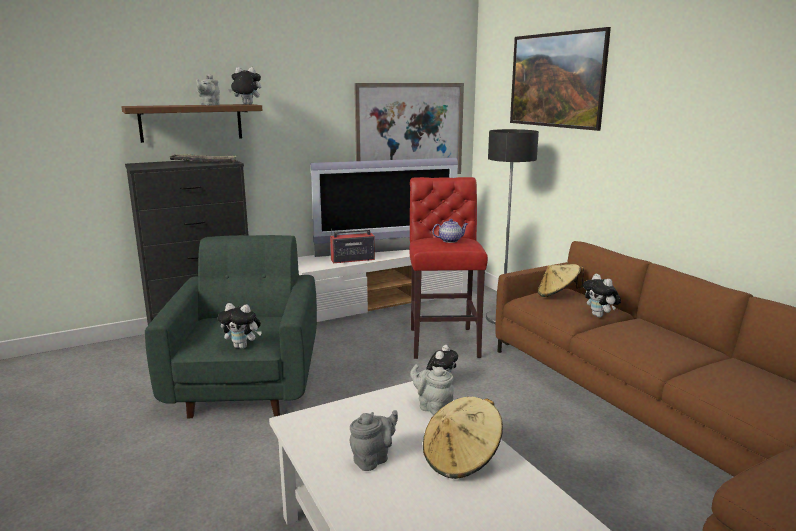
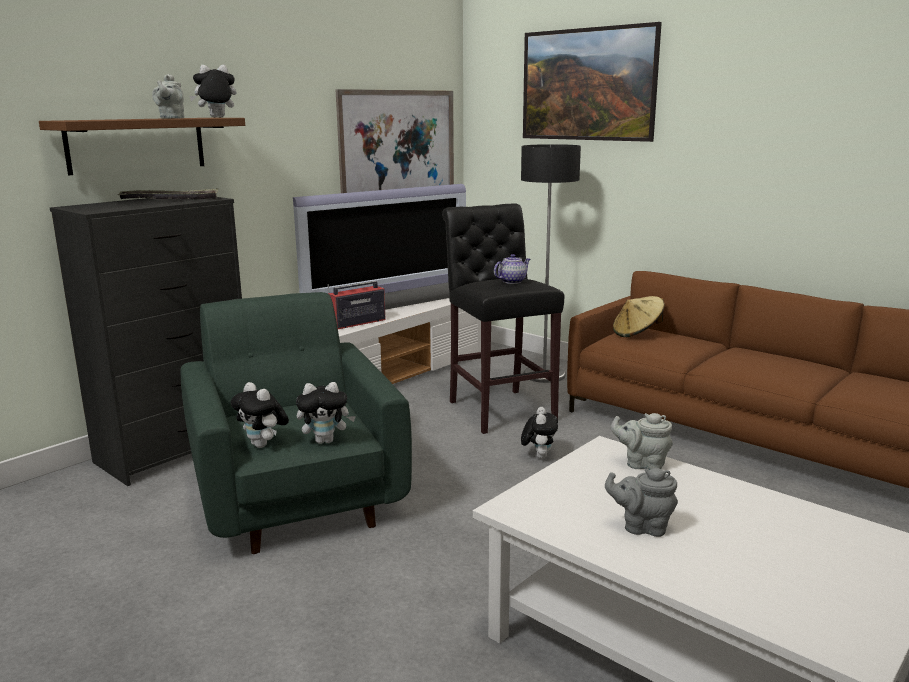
camera: 20 degrees left, 0 degrees up
(373, 459) = (642, 527): grey teapot -> grey teapot turned 105 degrees counterclockwise
(443, 341) = (499, 409): red stool -> black stool
(461, 459) = (729, 507): beige hat -> none
(600, 316) = (700, 349): plush toy -> plush toy (263, 445)

